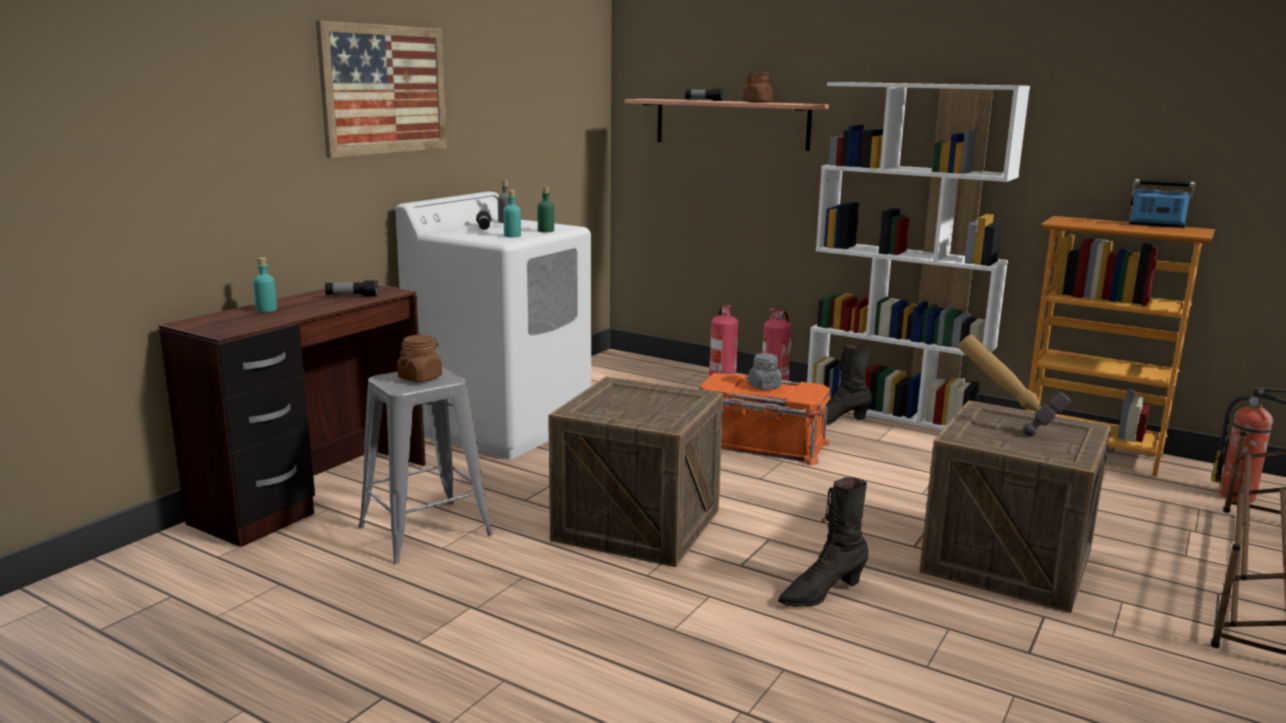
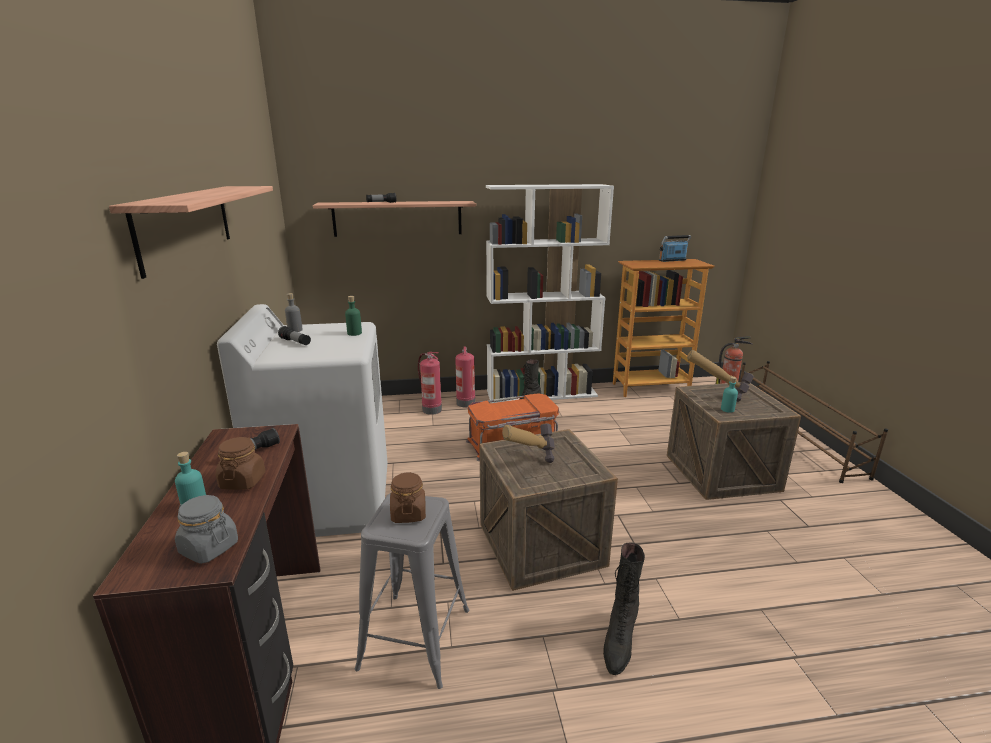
camera: 40 degrees left, 5 degrees up
(384, 90) = (187, 224): picture -> shelf
(512, 236) = (343, 346): turquoise bottle -> turquoise bottle (727, 409)
(612, 404) = (527, 468): none -> hammer
(757, 102) = (425, 202): brown jar -> brown jar (243, 481)
(764, 386) = (509, 406): grey jar -> grey jar (209, 548)
(821, 593) = (695, 541): black boot -> black boot (619, 641)

